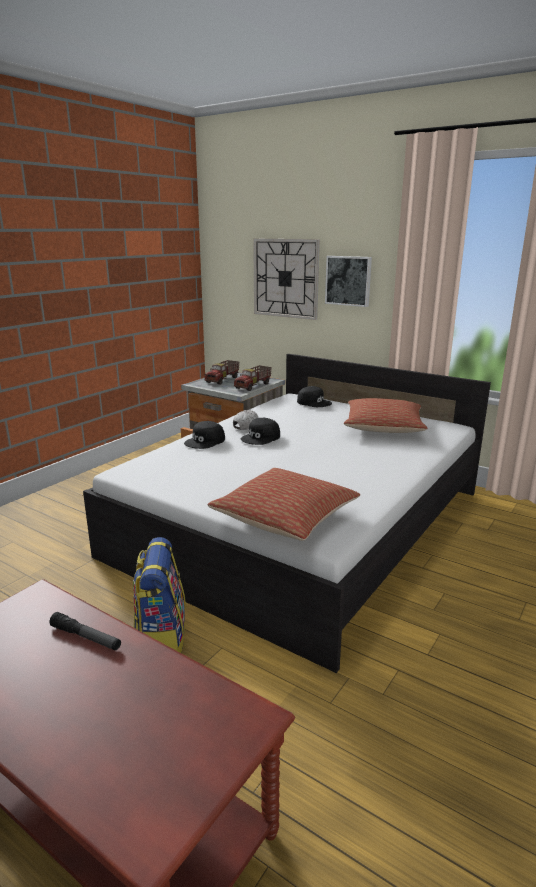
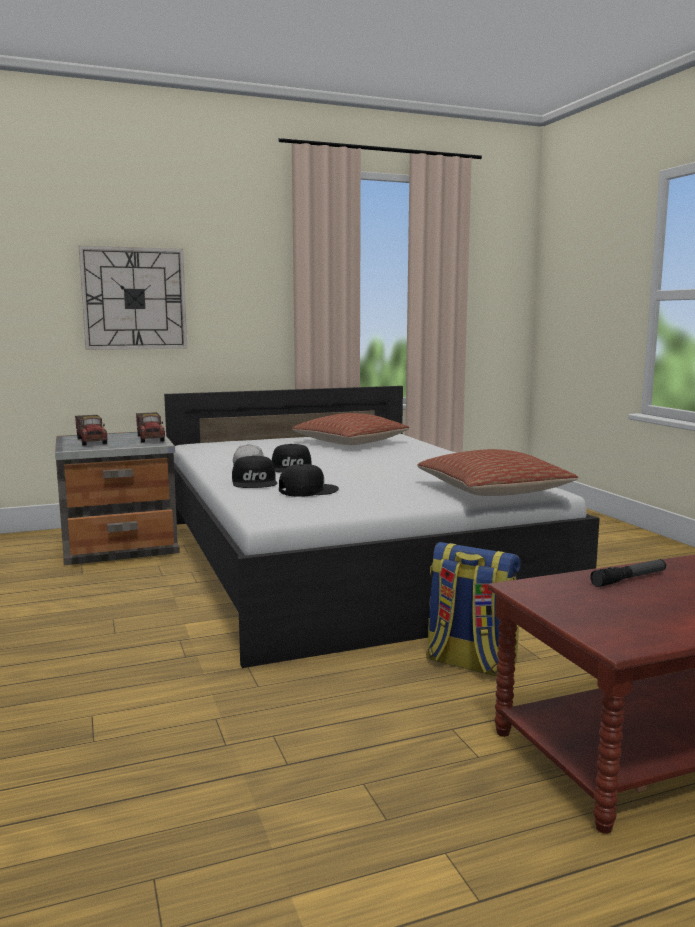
camera: 55 degrees left, 10 degrees down
(314, 402) = (238, 442): black cap -> black cap (307, 490)
(348, 280) = (226, 298): picture -> none

